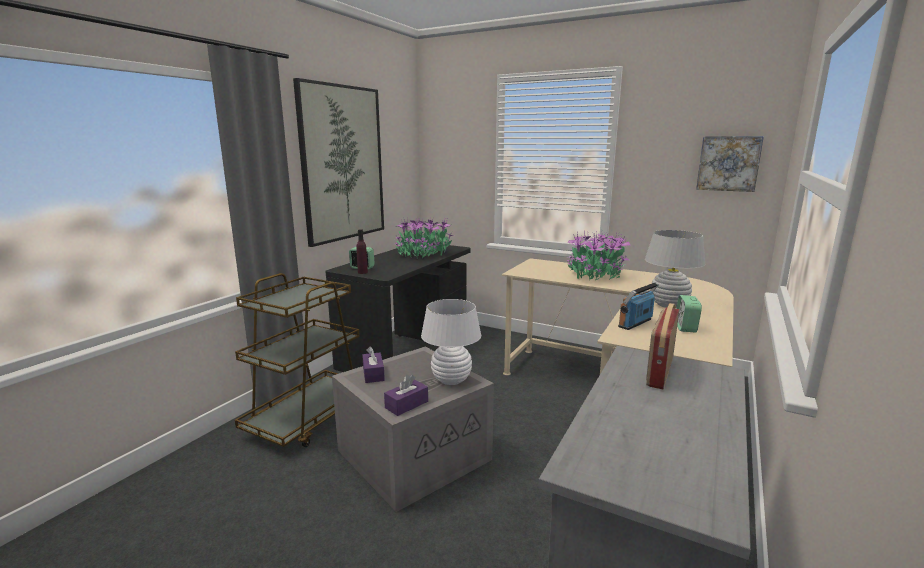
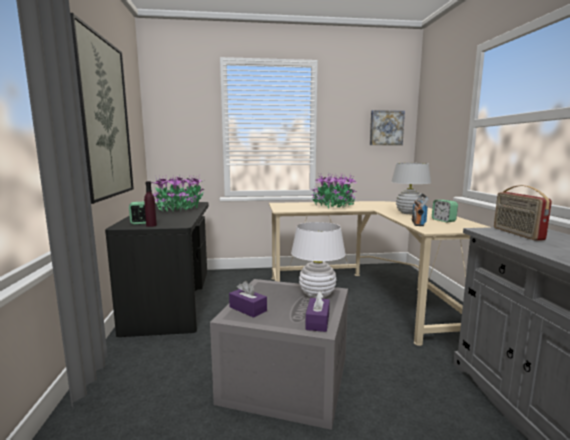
camera: 35 degrees left, 5 degrees down
(309, 418) = (144, 389): brown cart -> none

